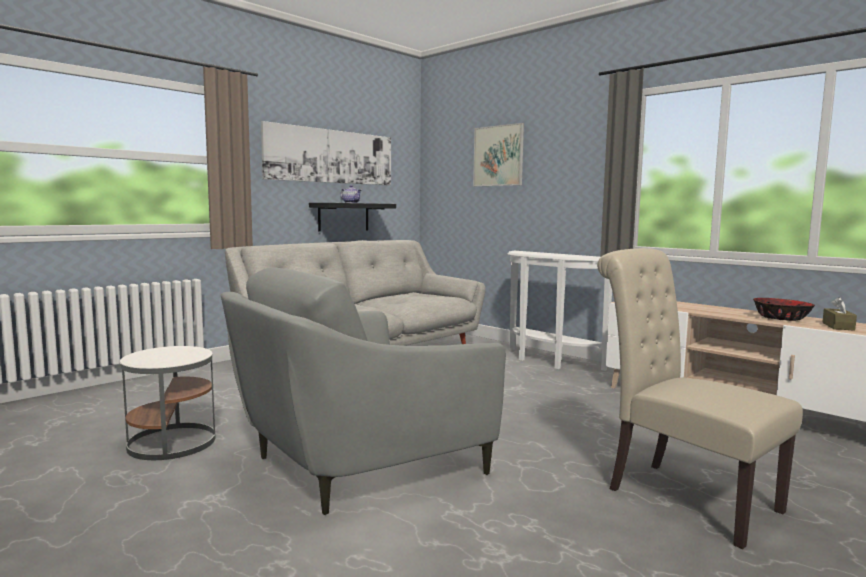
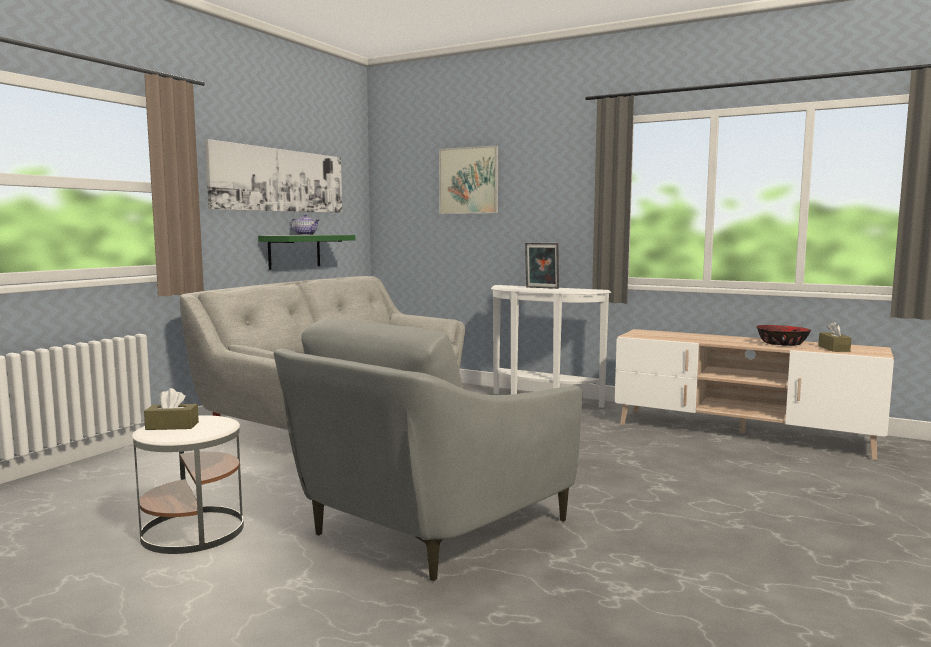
camera: 15 degrees left, 0 degrees up
(157, 352) = (172, 426): none -> brown tissue box
(343, 217) = (294, 251): black shelf -> green shelf
(550, 254) = (541, 288): none -> picture frame
(682, 496) = (747, 518): beige chair -> none

